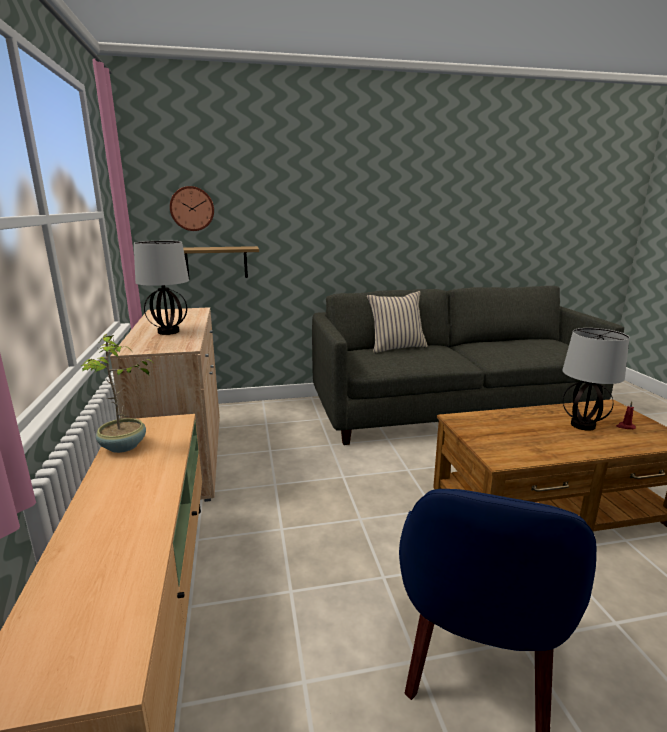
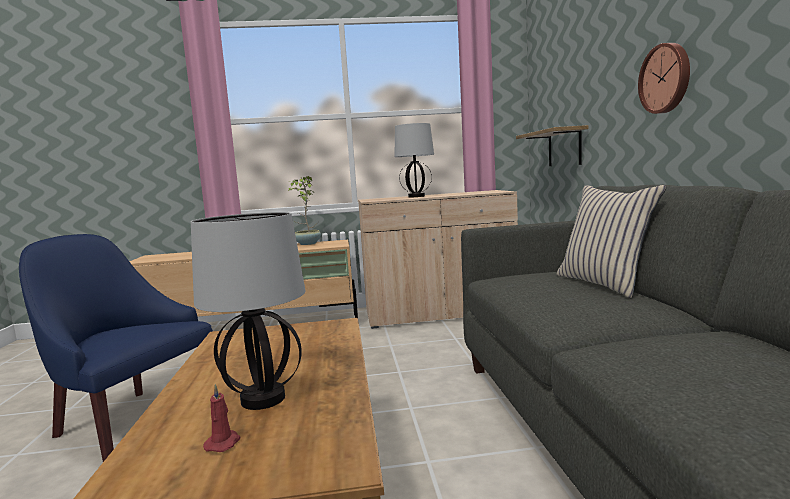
camera: 95 degrees right, 10 degrees down
(192, 208) = (554, 91): wall clock -> wall clock (666, 78)

